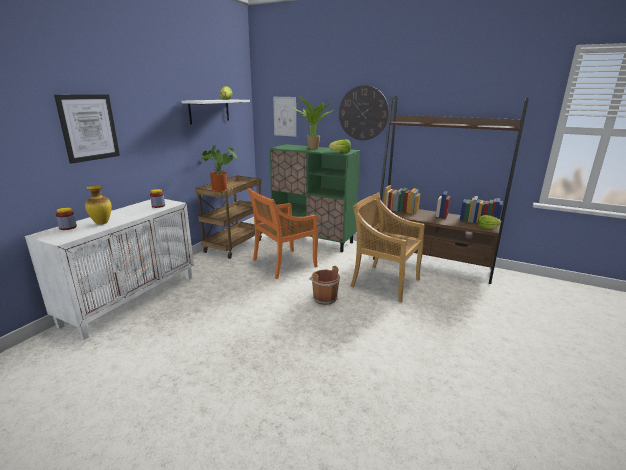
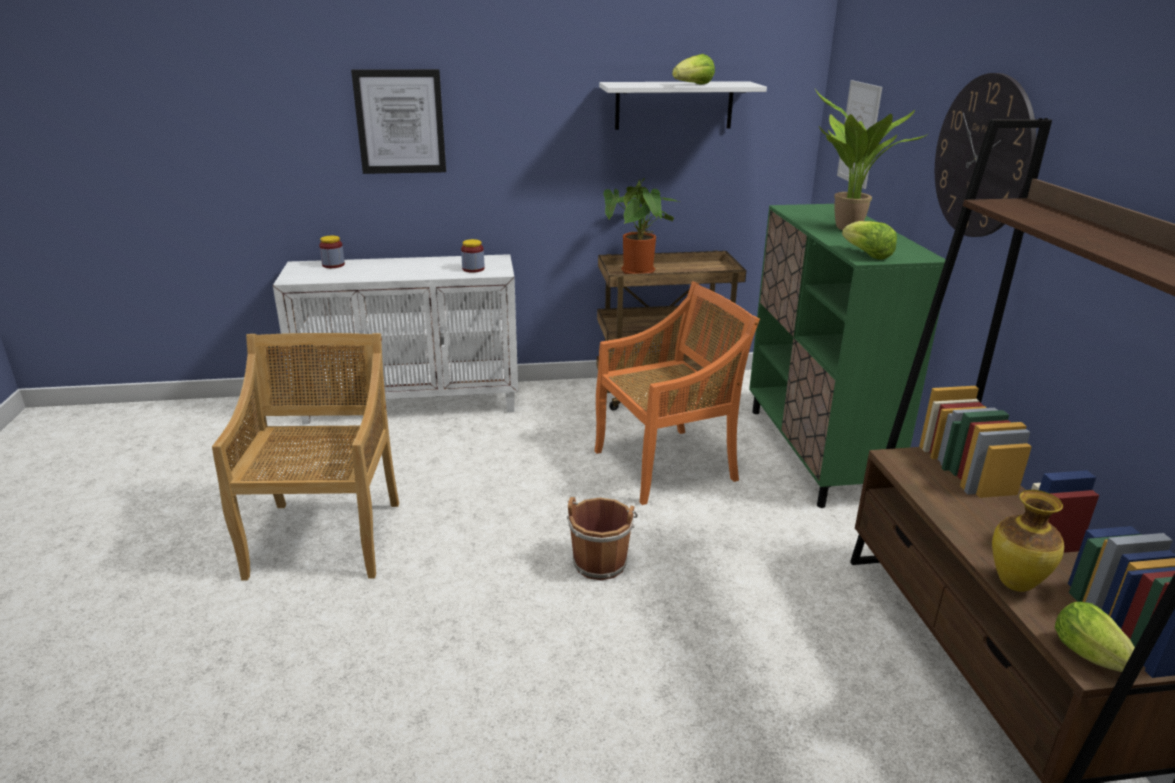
camera: 55 degrees right, 5 degrees up
(102, 223) = (367, 271): vase -> vase (1016, 584)
(283, 264) = (667, 465): orange chair -> orange chair turned 135 degrees clockwise
(384, 282) = (762, 618): beige chair -> beige chair (326, 537)

